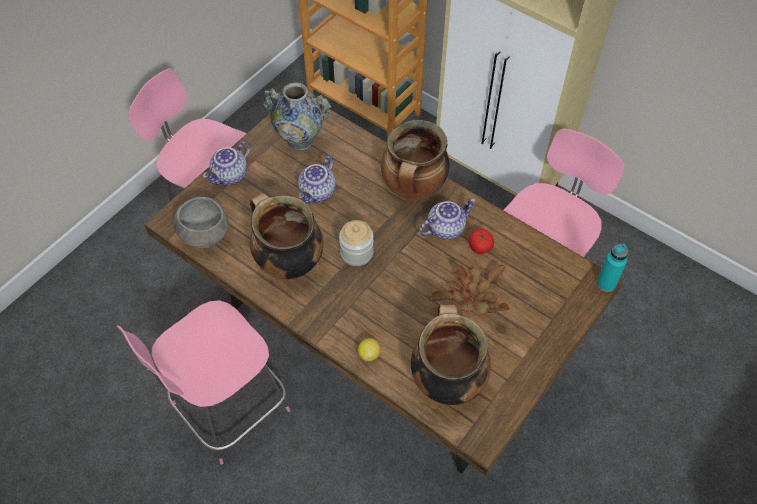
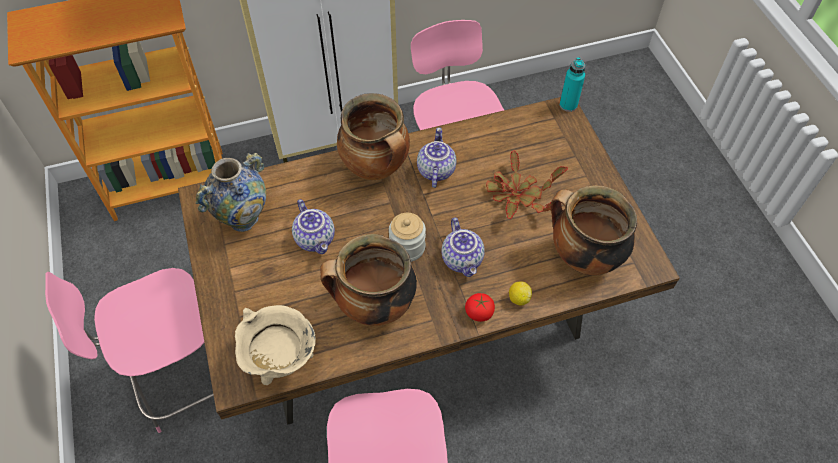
camera: 55 degrees left, 0 degrees up
(204, 236) = (281, 361): grey bowl -> beige cooking pot
(230, 176) = (229, 299): teapot -> teapot (463, 260)
(479, 247) = (473, 159): tomato -> tomato (479, 313)

